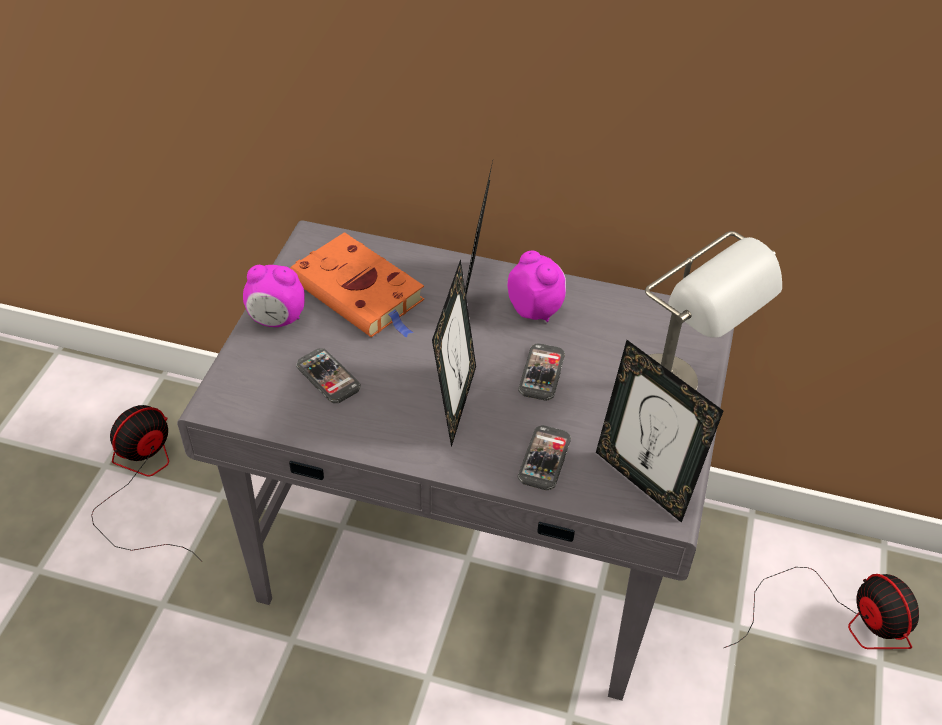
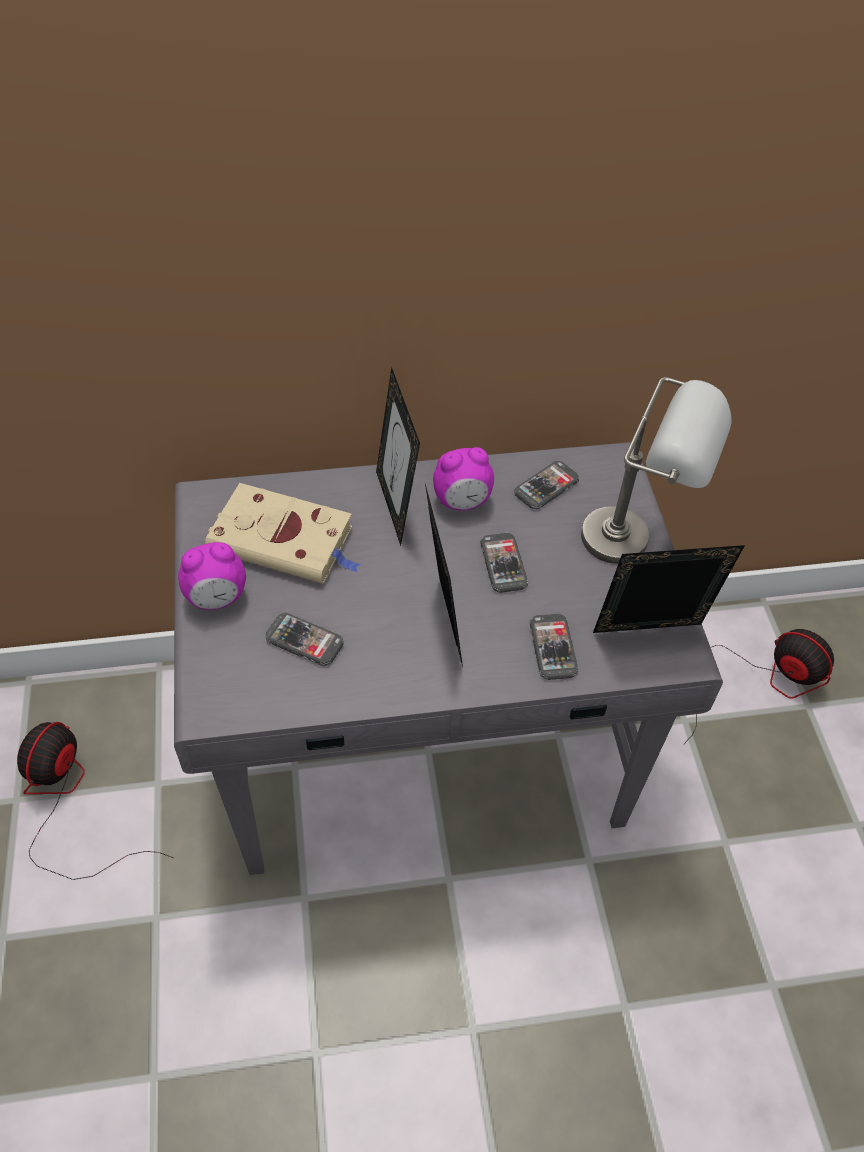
camera: 25 degrees left, 5 degrees up
(360, 293) = (285, 541): orange book -> beige book
(535, 309) = (462, 501): alarm clock -> alarm clock turned 135 degrees clockwise
(622, 321) = (546, 487): none -> phone
(643, 481) = (649, 636): picture frame -> picture frame turned 150 degrees clockwise

